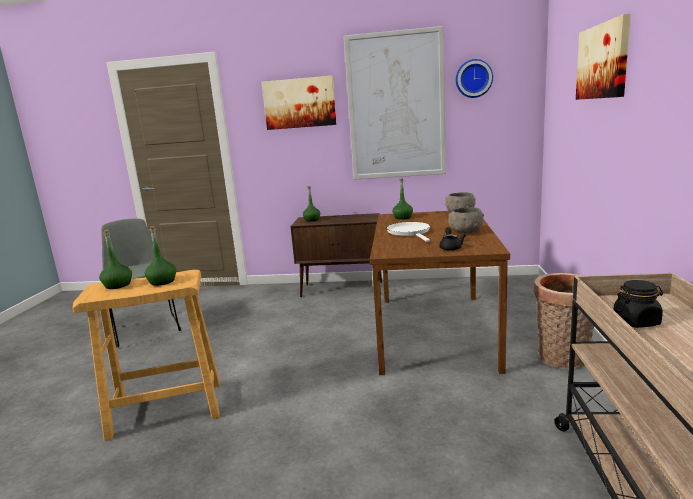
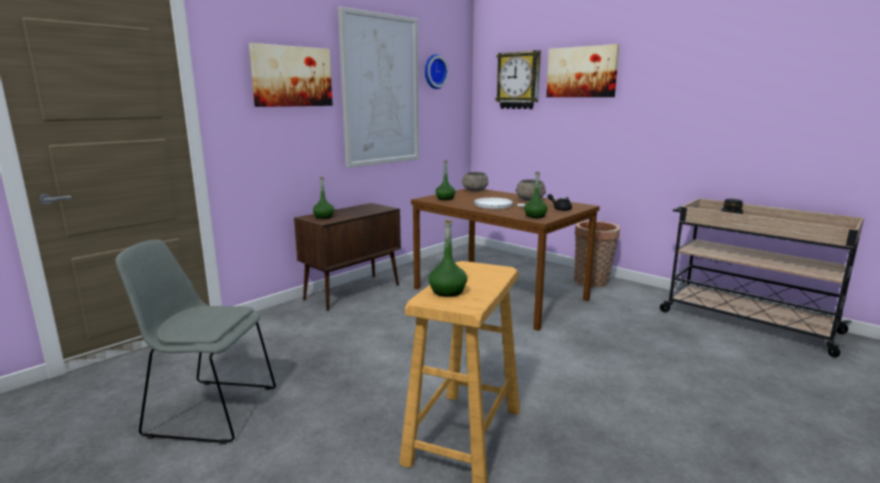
camera: 55 degrees left, 0 degrees up
(162, 282) = (477, 275): green bottle -> green bottle (535, 216)
(566, 78) = (518, 80): none -> wall clock

